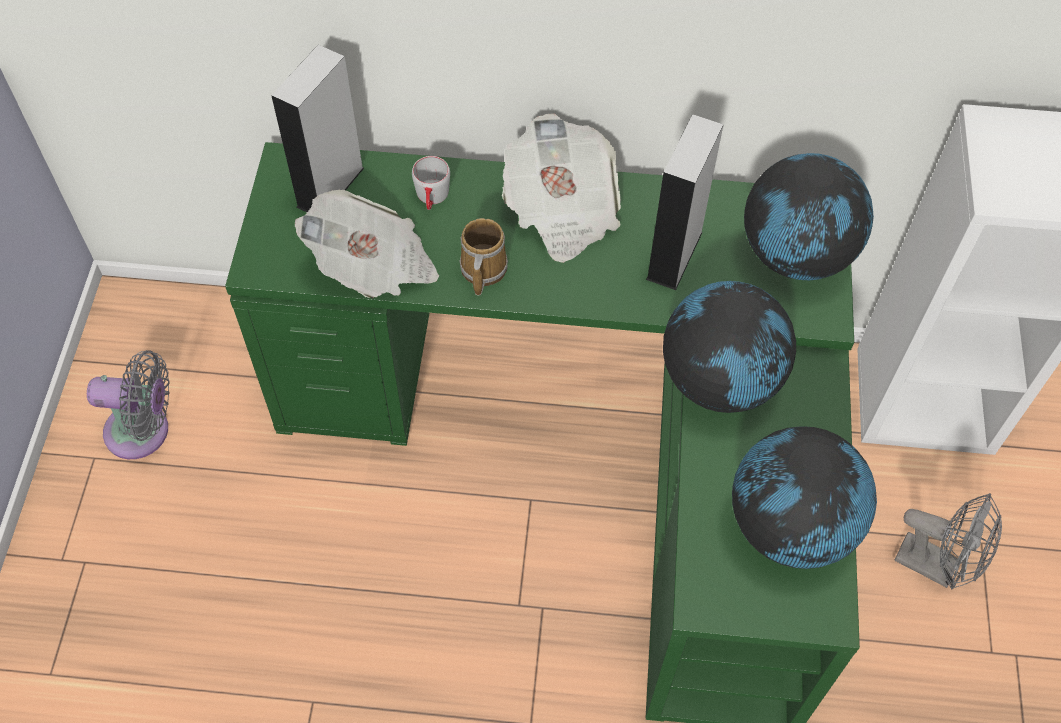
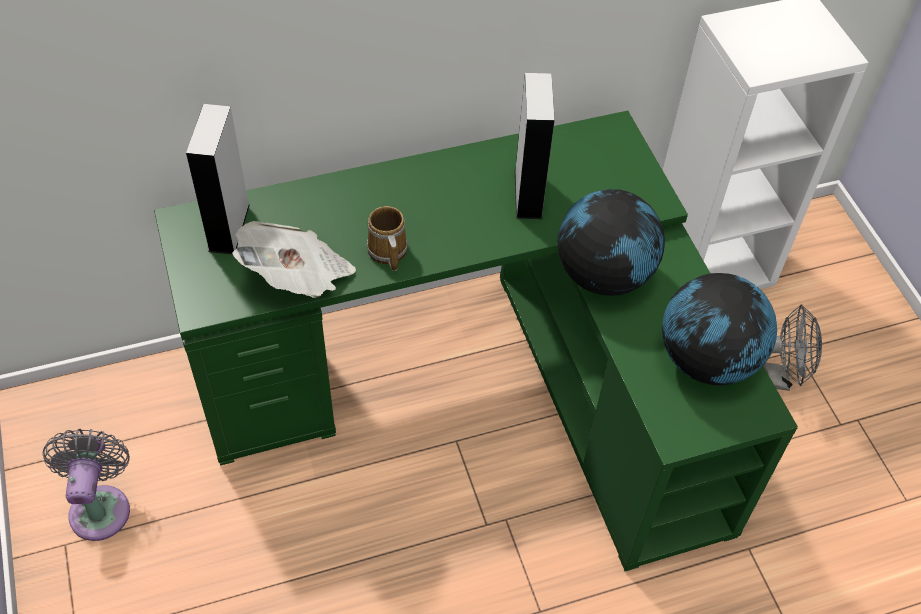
camera: 25 degrees left, 5 degrees down
(144, 431) = (100, 506): grey fan -> grey fan turned 75 degrees counterclockwise
(432, 198) = (318, 211): grey mug -> none
(561, 210) = (425, 188): newspaper -> none
(796, 255) = (616, 166): globe -> none

